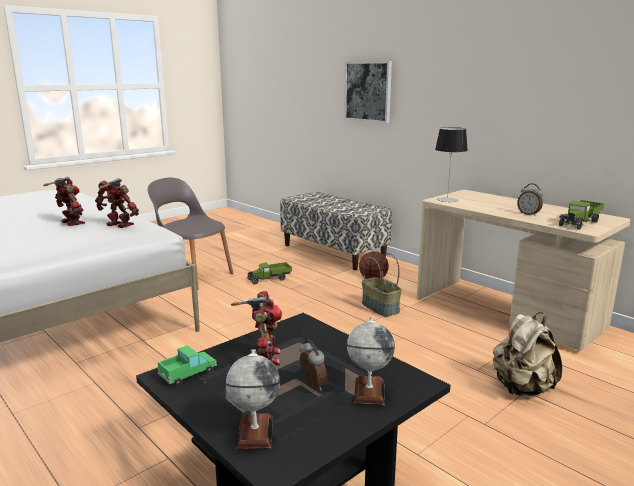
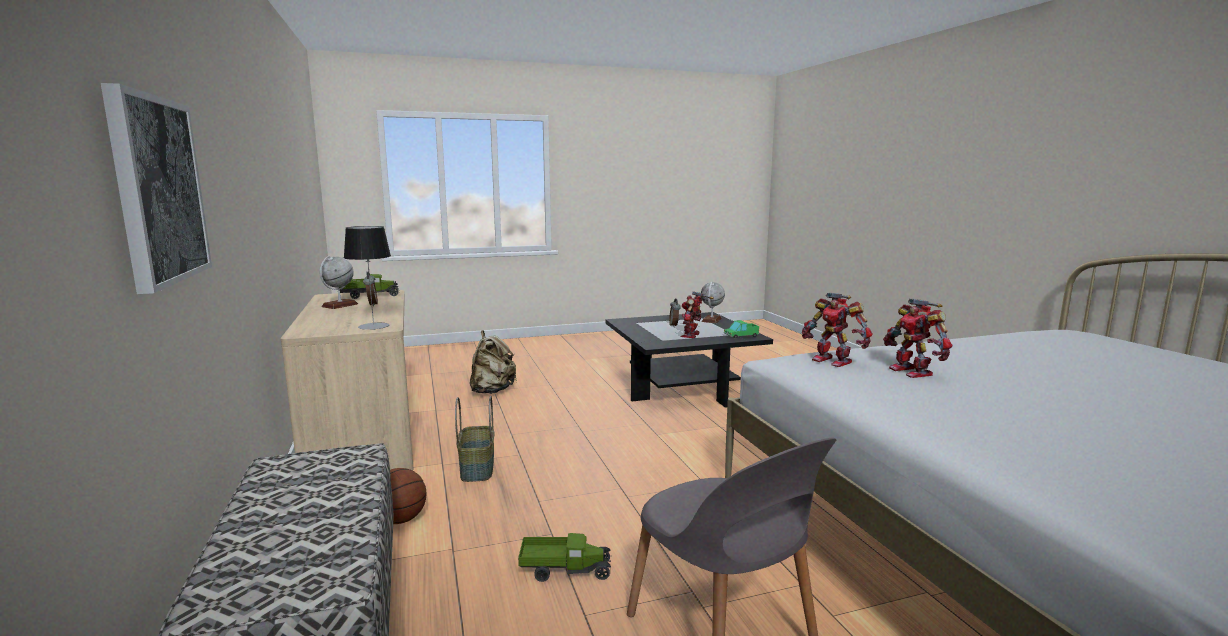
camera: 155 degrees left, 5 degrees down
(369, 391) = (648, 321): globe -> globe (340, 305)

